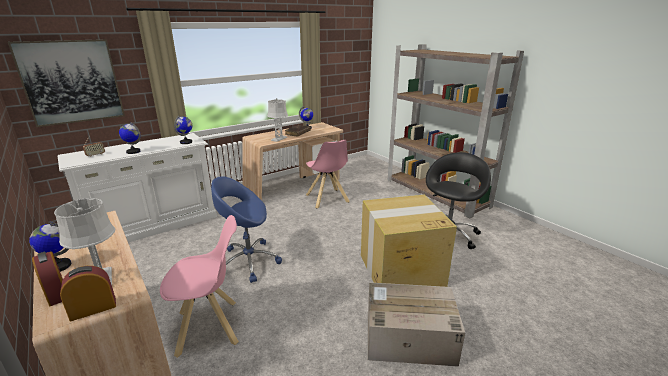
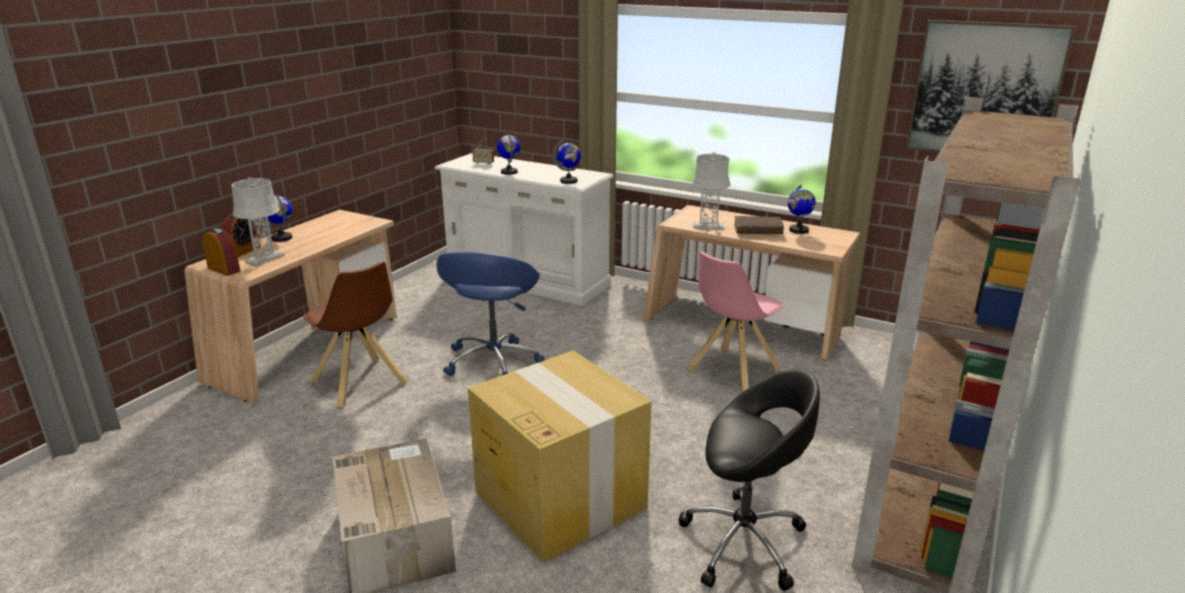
camera: 65 degrees right, 0 degrees up
(71, 82) = (510, 72): picture -> picture (985, 90)
(210, 327) = (360, 383): pink chair -> brown chair
(248, 261) = (492, 363): blue office chair -> blue office chair turned 135 degrees counterclockwise

